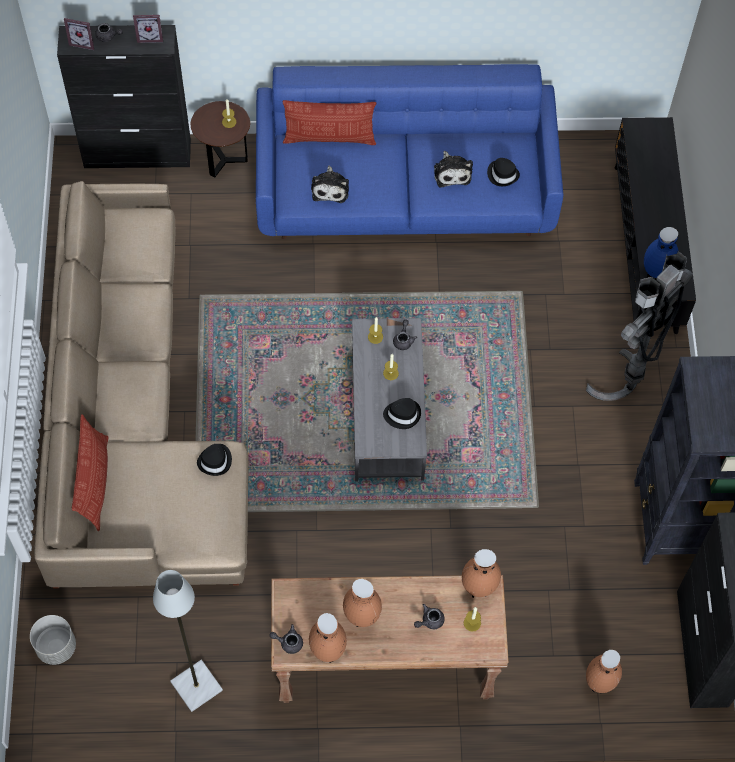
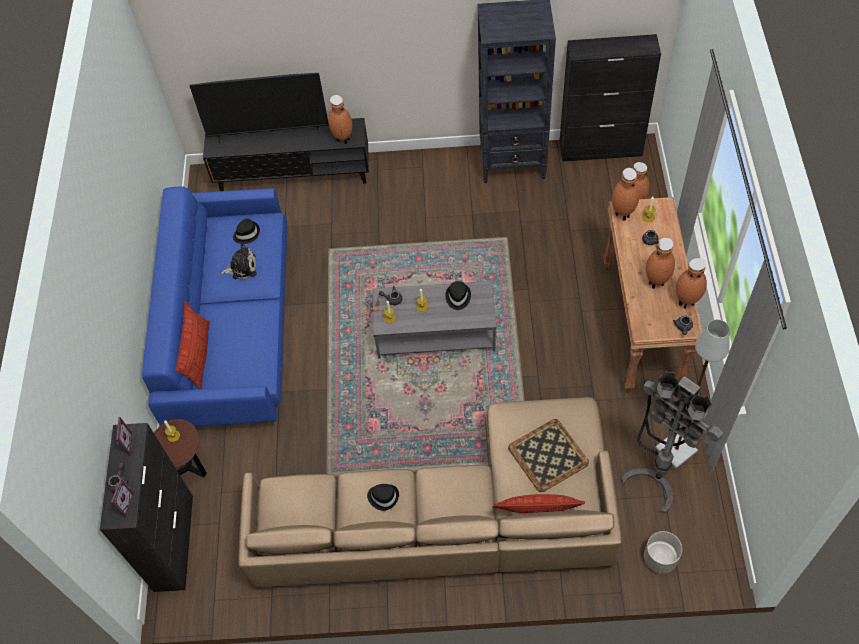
camera: 85 degrees left, 5 degrees down
(164, 500) = (549, 455): none -> tray
(215, 461) = (510, 420): black hat -> black hat (383, 497)
(330, 188) = (251, 351): plush toy -> none
(625, 386) = (408, 187): grey floor lamp -> grey floor lamp (655, 480)
(655, 274) = (342, 139): blue vase -> brown vase
(663, 188) = (269, 134): none -> television

